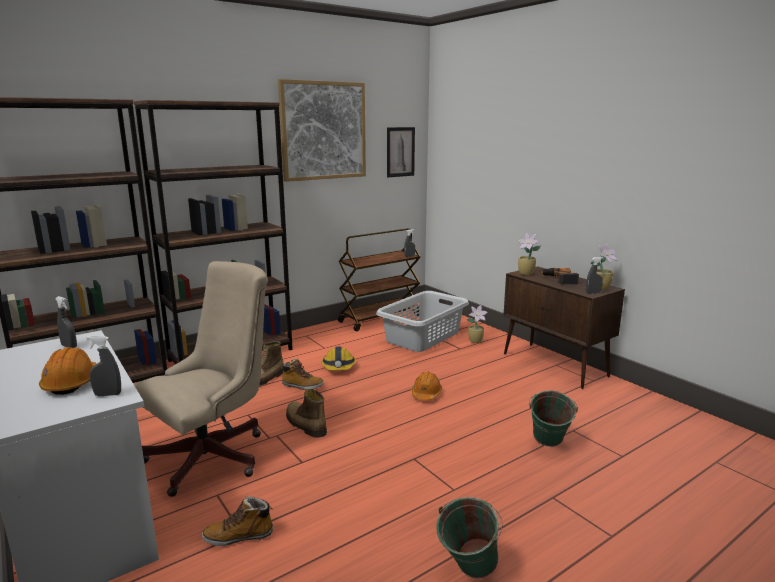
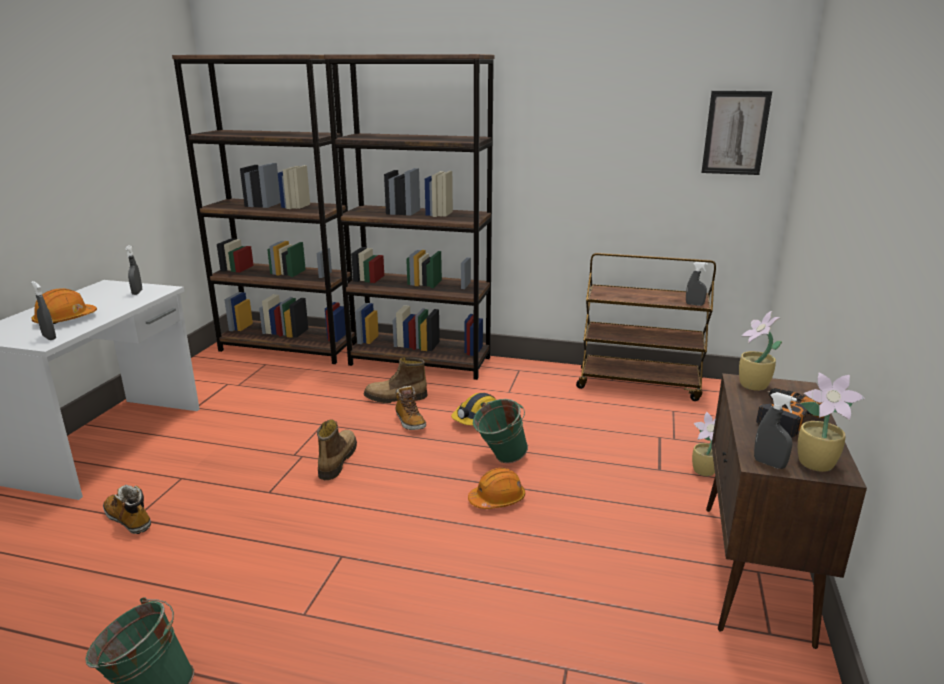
camera: 50 degrees right, 5 degrees up
(214, 455) = (239, 445): beige office chair -> none
(323, 131) = (592, 94): picture -> none
(423, 337) = (644, 431): grey laundry basket -> none
(548, 445) = (491, 657): green bucket -> green bucket (499, 459)

